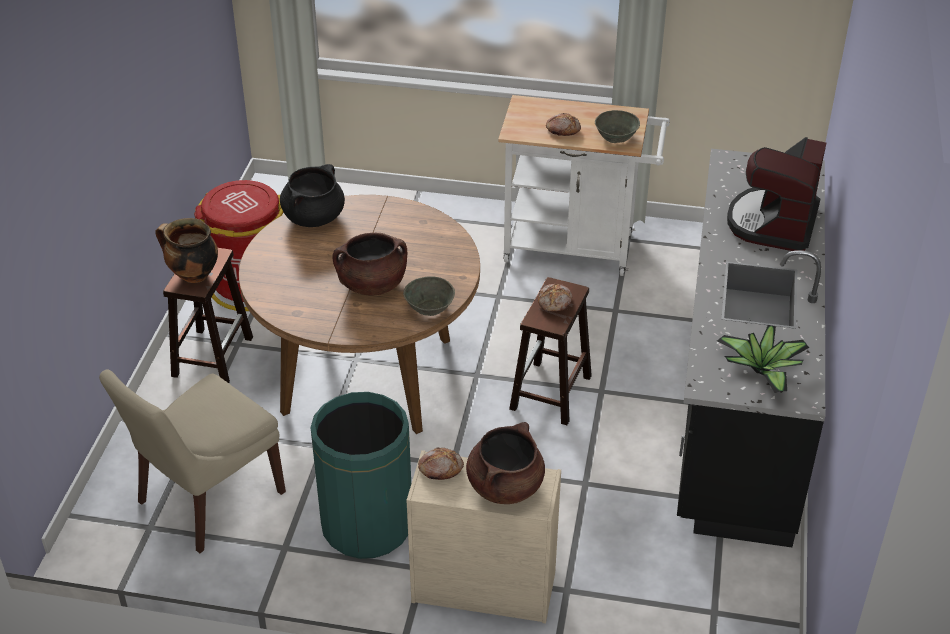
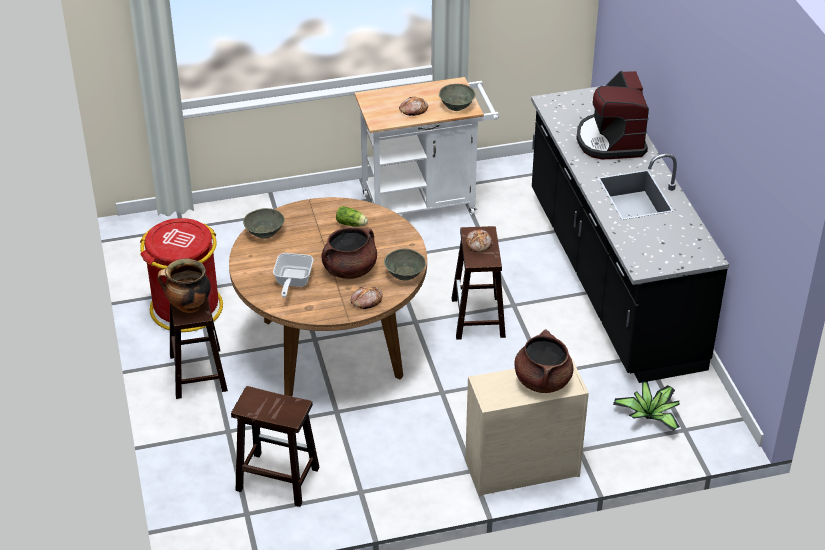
camera: 25 degrees left, 0 degrees up
(207, 500) = (276, 479): beige chair -> brown stool
(301, 280) = (292, 282): none -> frying pan
(314, 217) = (264, 232): black cooking pot -> grey bowl
(367, 525) = (410, 455): green trash can -> none
(413, 236) = (352, 224): none -> lettuce
(440, 468) = (490, 383): bread -> bread (366, 301)
(763, 370) = (671, 246): potted plant -> potted plant (650, 415)

